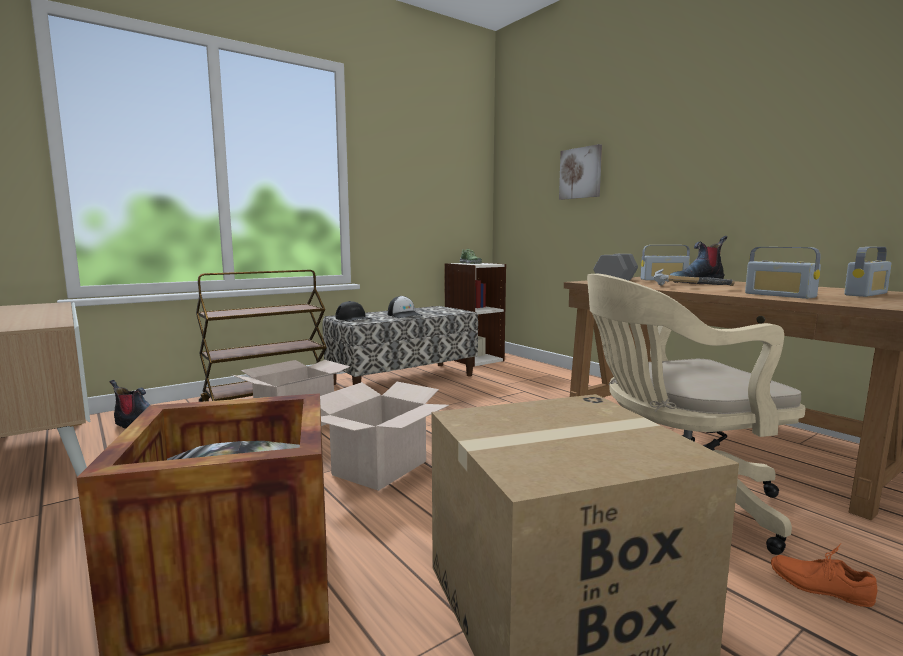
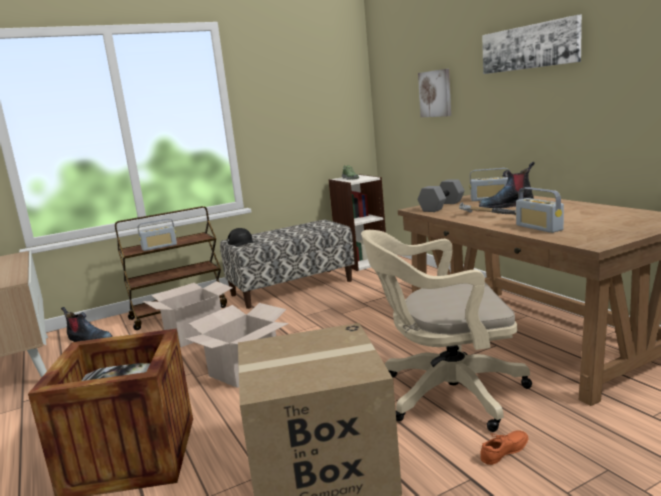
camera: 10 degrees right, 5 degrees up
(405, 315) = (286, 235): cap -> none
(715, 114) = (529, 47): none -> picture
(819, 586) = (506, 453): orange shoe -> orange shoe turned 105 degrees clockwise
(866, 294) = (619, 220): radio -> radio (159, 247)

